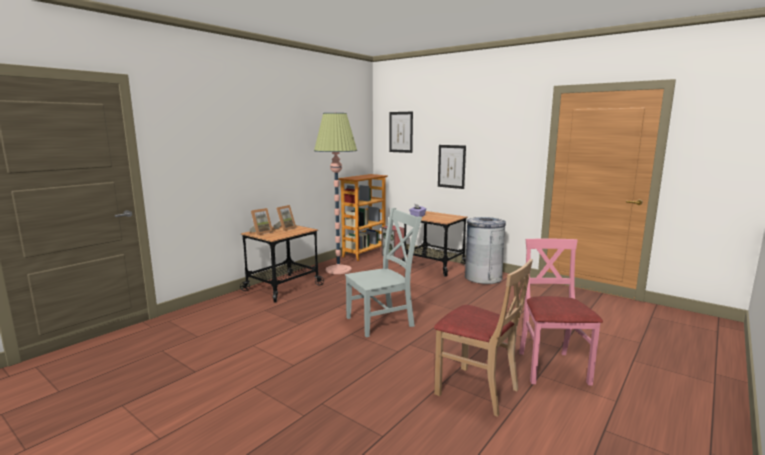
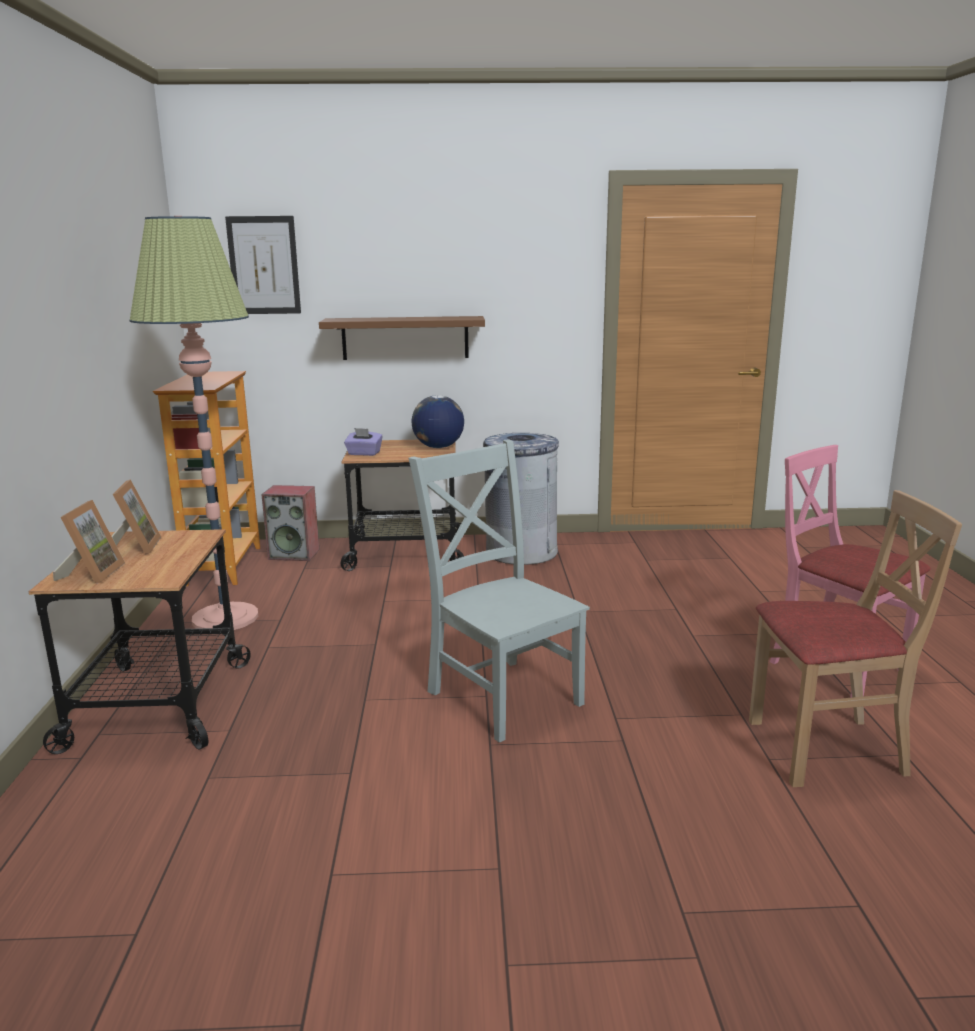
camera: 40 degrees left, 5 degrees up
(382, 321) = (501, 694): grey chair -> grey chair turned 60 degrees counterclockwise
(451, 166) = (405, 338): picture -> brown shelf
(451, 218) = (438, 447): none -> globe

